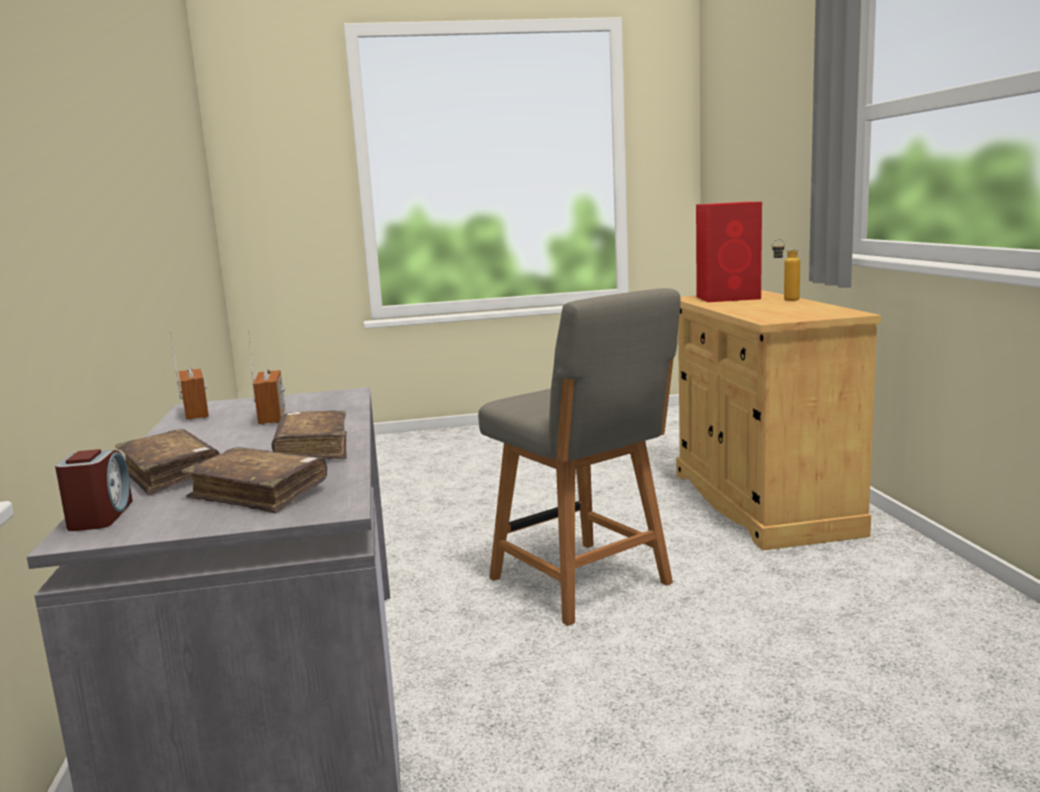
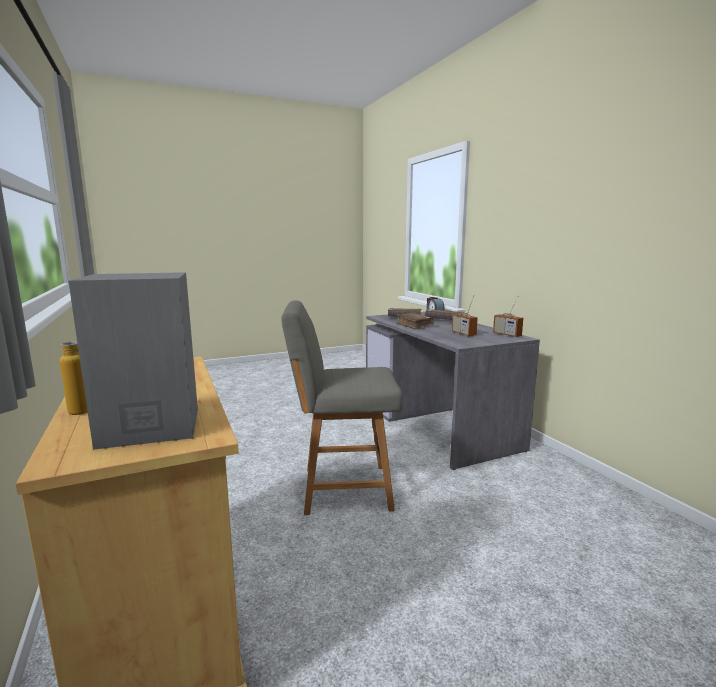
camera: 165 degrees right, 0 degrees up
(583, 583) = (342, 488): grey chair -> grey chair turned 45 degrees counterclockwise
(729, 298) = (147, 427): red speaker -> grey speaker

